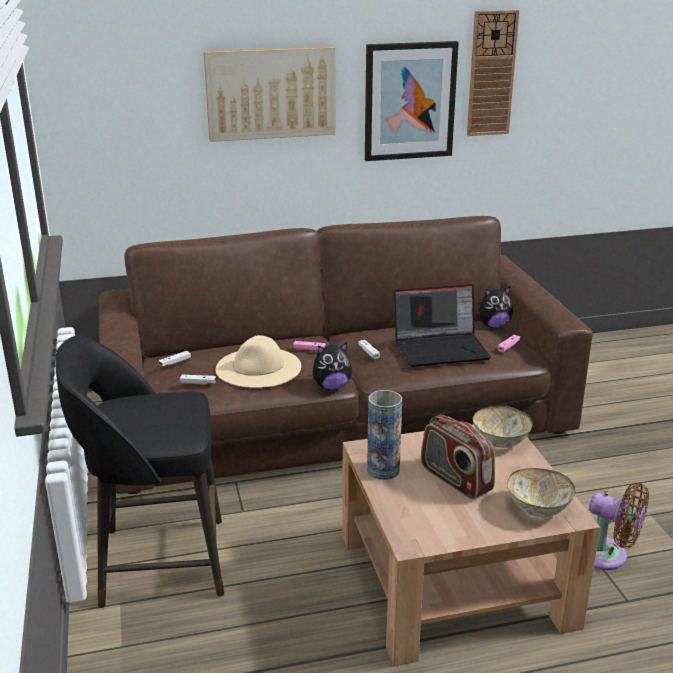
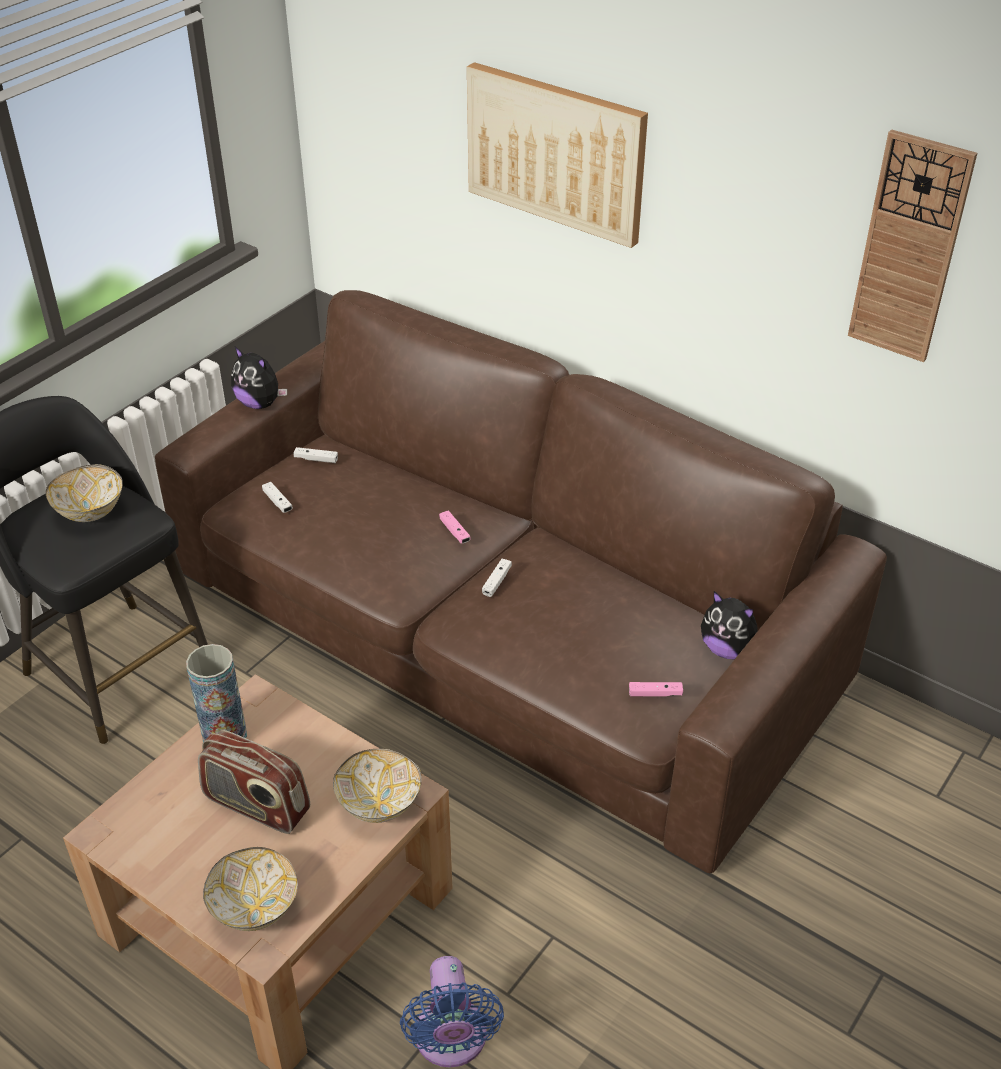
camera: 50 degrees right, 15 degrees up
(147, 409) = (91, 511): none -> bowl
(258, 367) = (355, 522): beige hat -> none
(331, 386) = (387, 598): plush toy -> plush toy (260, 403)
(409, 101) = (759, 241): picture -> none
(441, 348) = (571, 636): laptop -> none
(455, 479) = (256, 805): radio -> radio turned 75 degrees counterclockwise
(607, 556) = (451, 1041): brown fan -> blue fan

